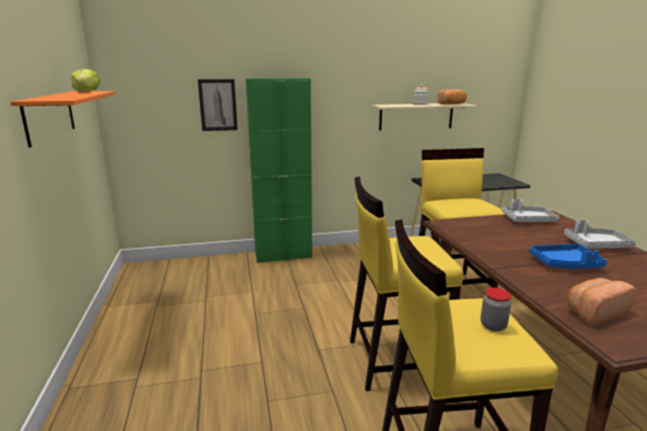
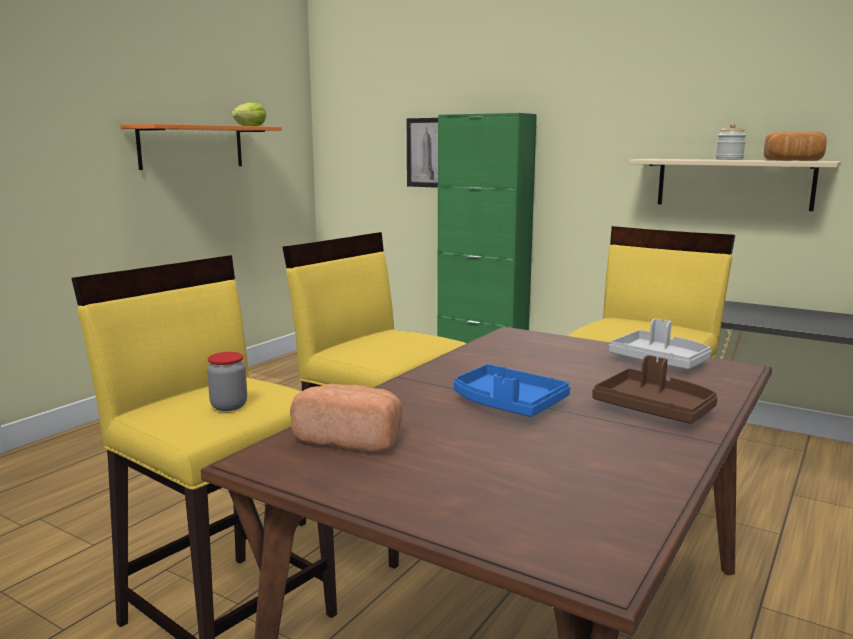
camera: 45 degrees right, 5 degrees down
(596, 245) = (654, 409): grey tray -> brown tray

